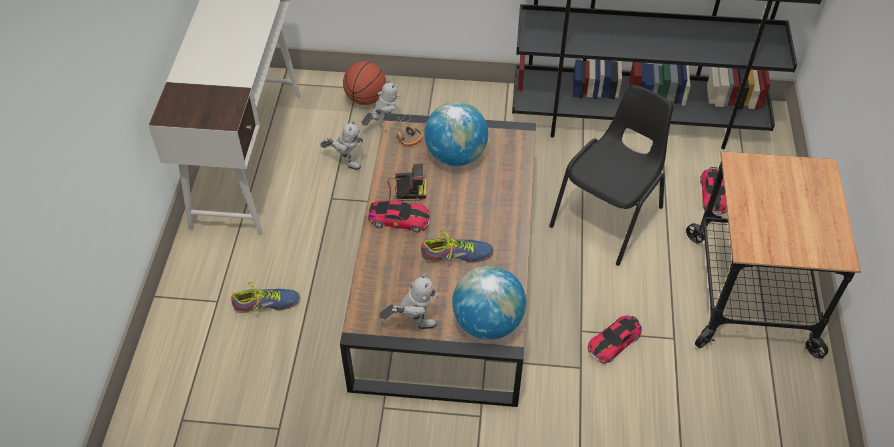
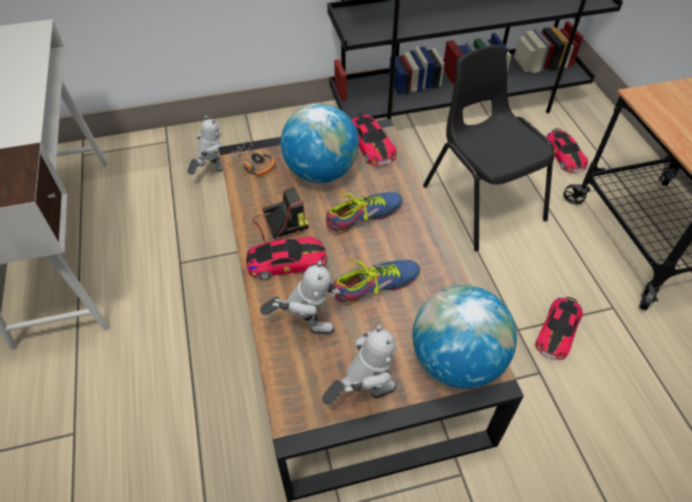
camera: 20 degrees left, 0 degrees up
(266, 303) = (141, 415): shoe -> shoe (363, 216)
(345, 162) = (182, 219): toy robot -> toy robot (305, 324)
(365, 98) = (181, 149): basketball -> none
(507, 143) = (371, 145): none -> toy car
(609, 217) = (481, 201): black chair -> black chair turned 45 degrees counterclockwise

